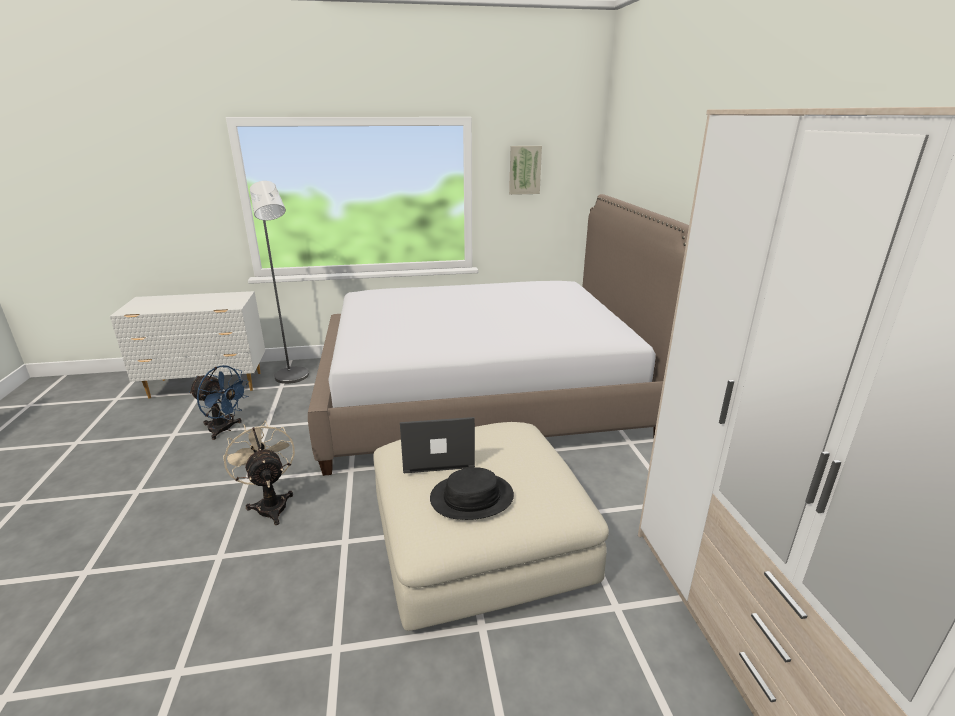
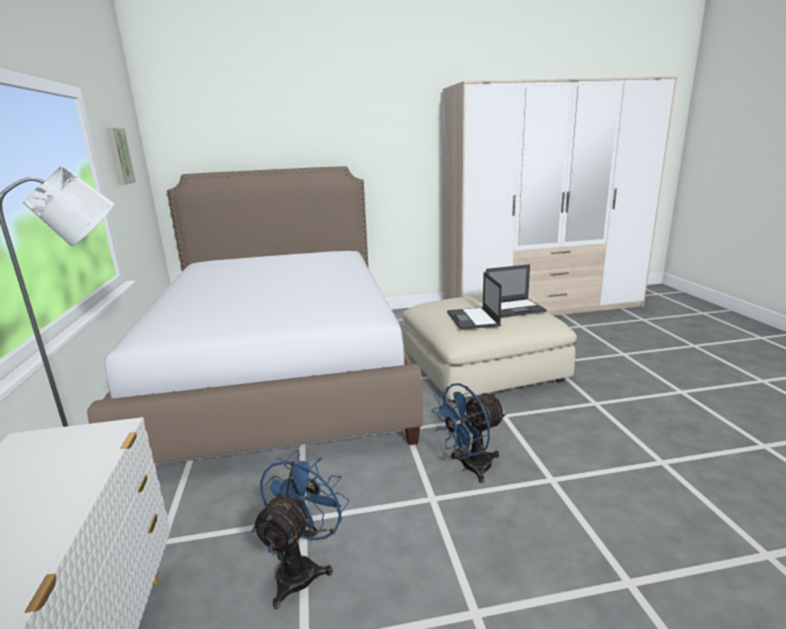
camera: 90 degrees left, 5 degrees down
(270, 504) = (469, 468): beige fan -> blue fan
(472, 498) = (515, 308): black hat -> laptop

